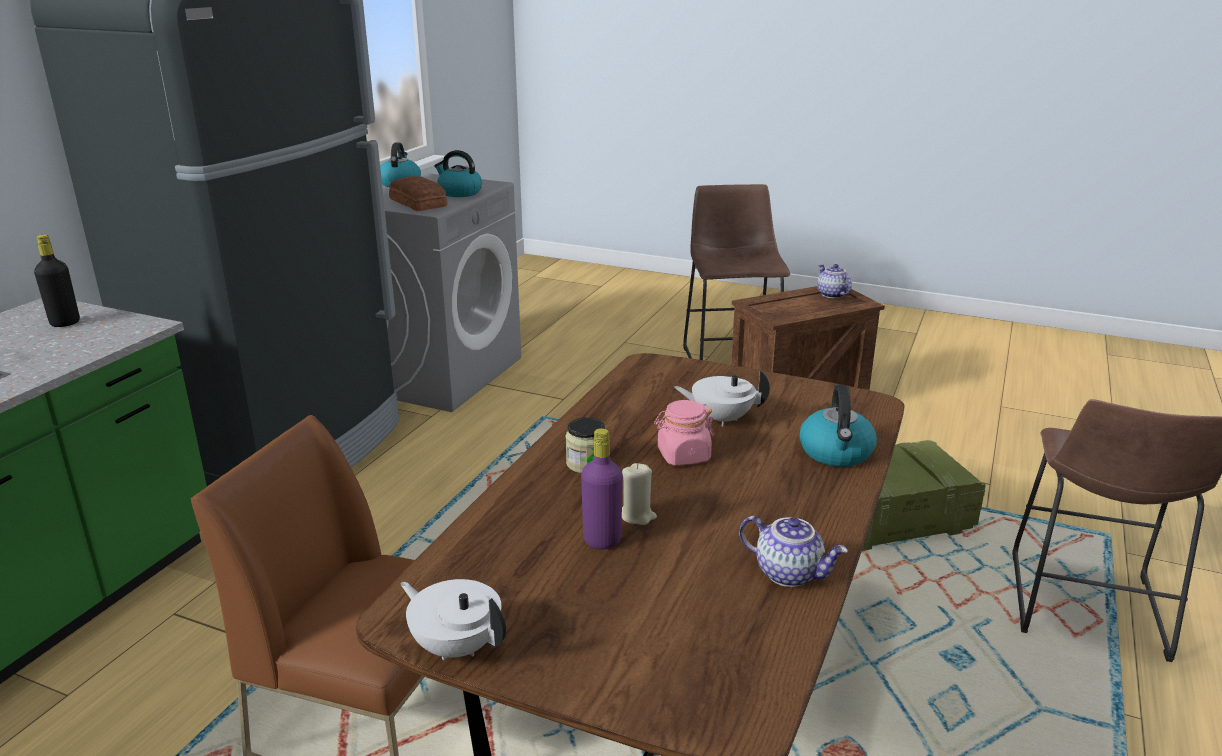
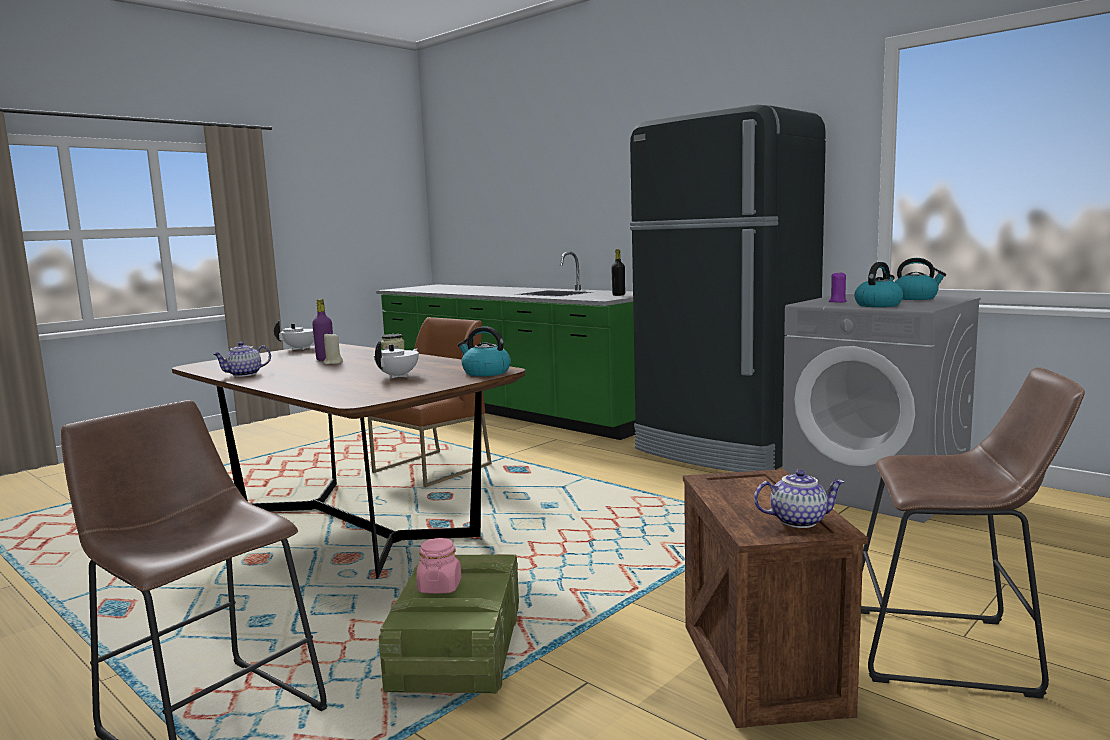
camera: 110 degrees right, 15 degrees down
(419, 202) = (837, 302): bread -> purple candle
(683, 456) = (371, 369): pink jar -> pink jar (439, 587)
(836, 453) = (315, 389): kettle -> kettle (485, 372)

